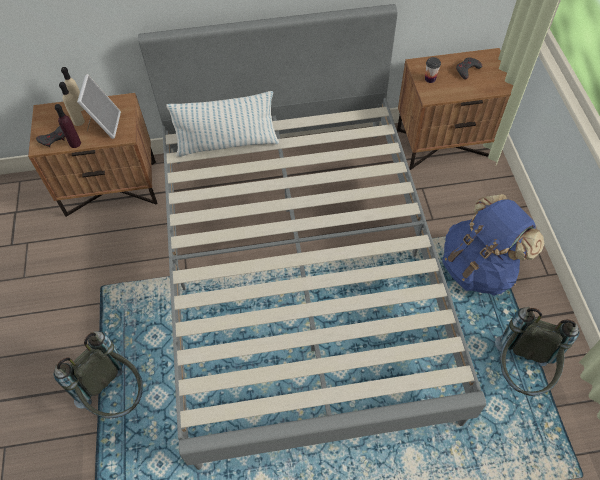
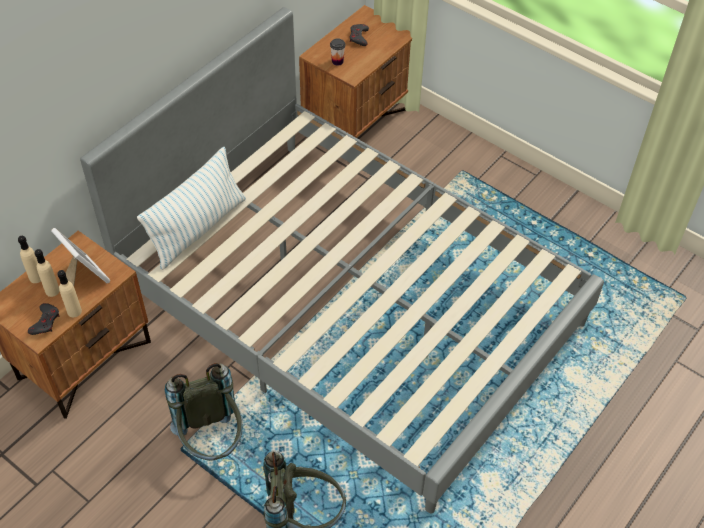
camera: 45 degrees left, 5 degrees down
(75, 143) = (74, 311): purple bottle -> beige bottle
(479, 267) = (483, 203): blue backpack -> none
(520, 372) = (585, 258): grey backpack -> grey backpack (212, 441)

